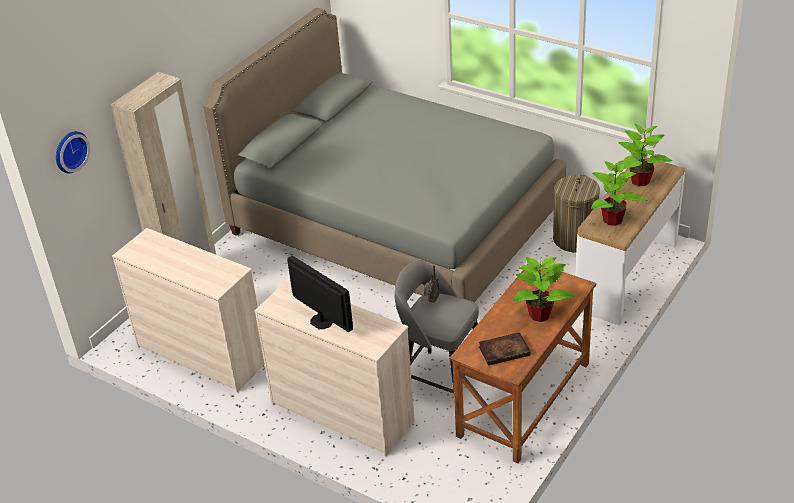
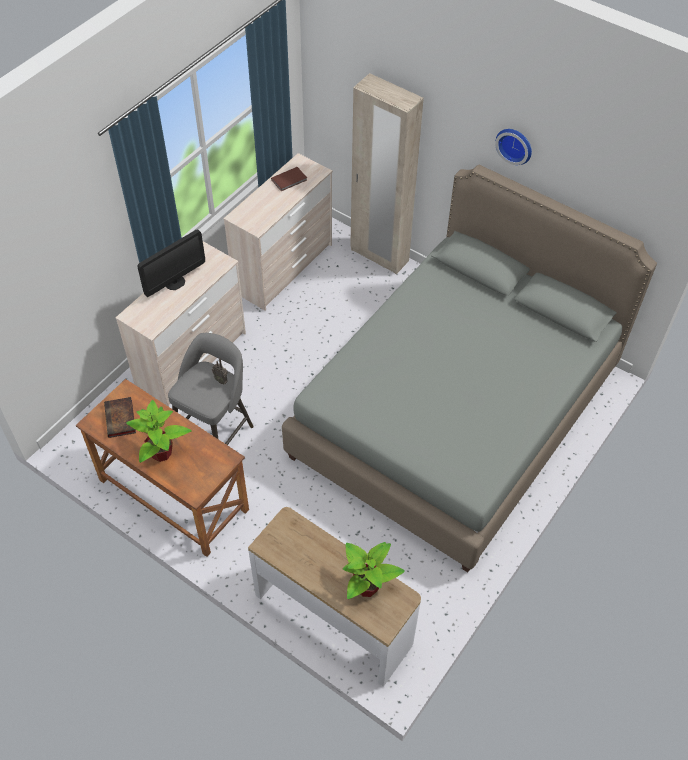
camera: 90 degrees right, 15 degrees up
(69, 151) = (327, 67): wall clock -> wall clock (515, 145)
(159, 256) = (290, 180): none -> brown book
(574, 239) = (406, 577): laundry basket -> none
(612, 220) = (296, 543): potted plant -> none

